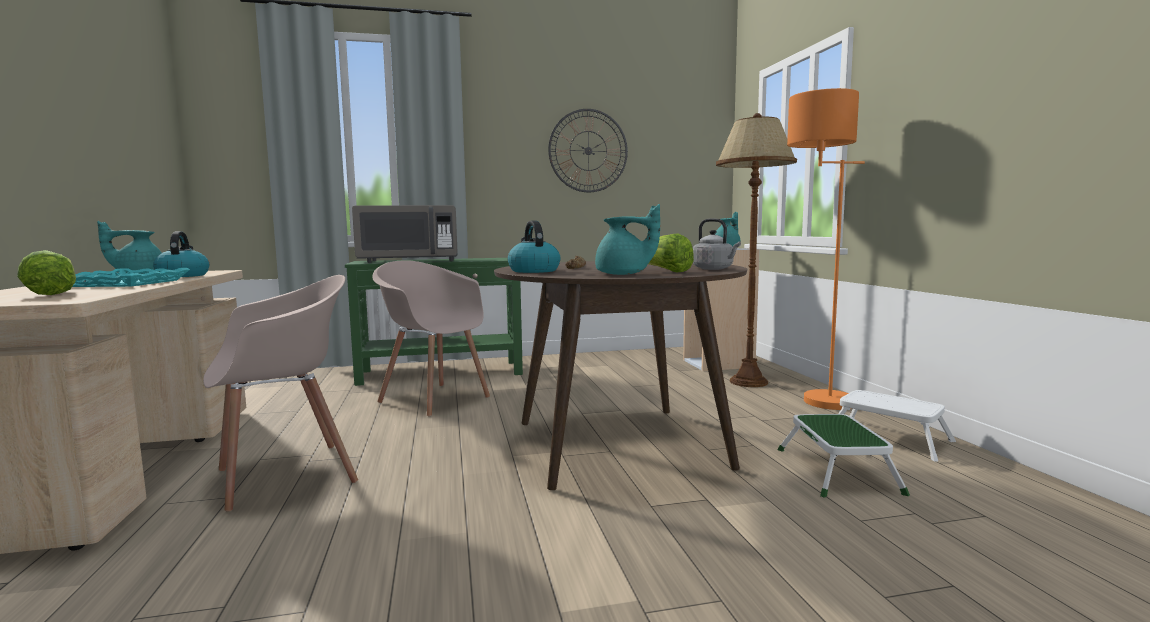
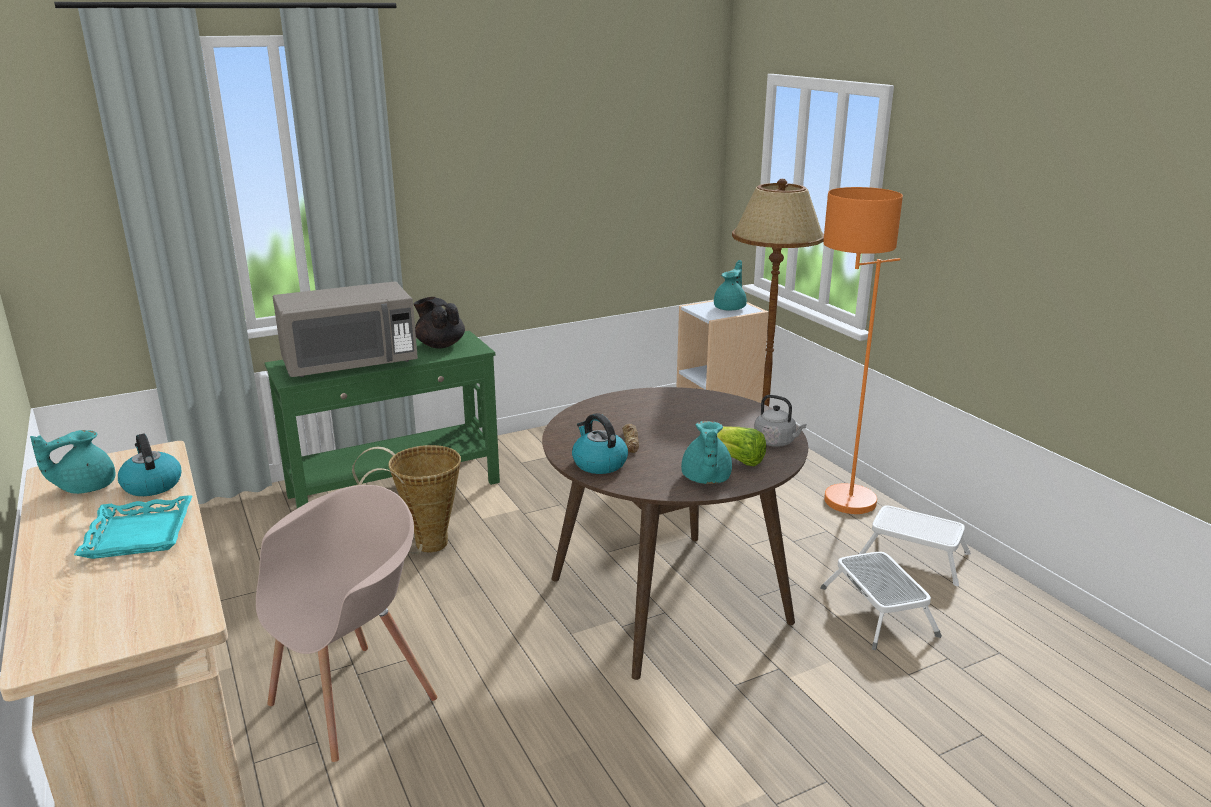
camera: 15 degrees left, 15 degrees up
(54, 293) = (125, 593): lettuce -> none
(434, 399) = (423, 546): beige chair -> basket
(484, 259) = (440, 345): none -> black teapot
(588, 151) = (550, 174): wall clock -> none
(624, 274) = (705, 479): turquoise teapot -> turquoise teapot turned 90 degrees clockwise
(836, 470) = (877, 611): green step ladder -> grey step ladder

